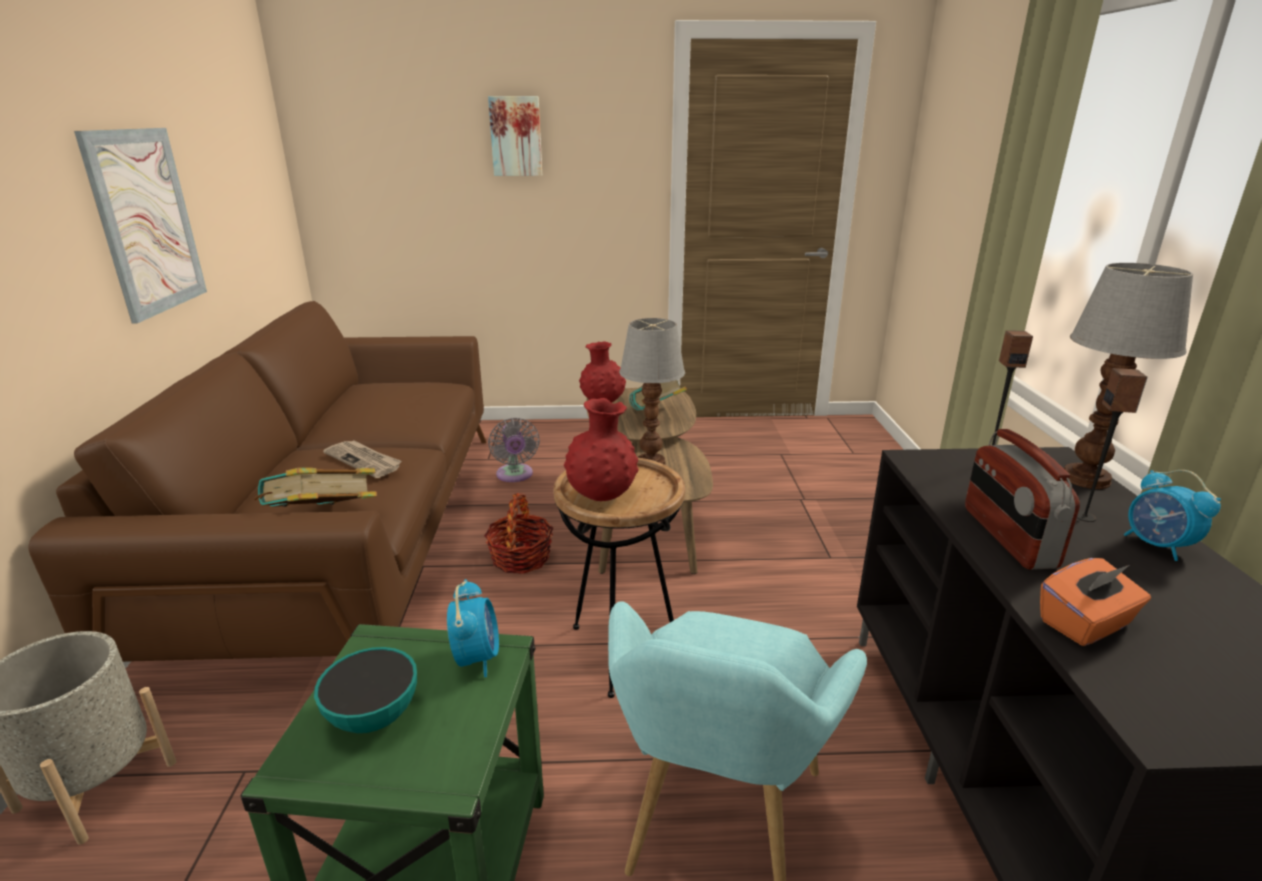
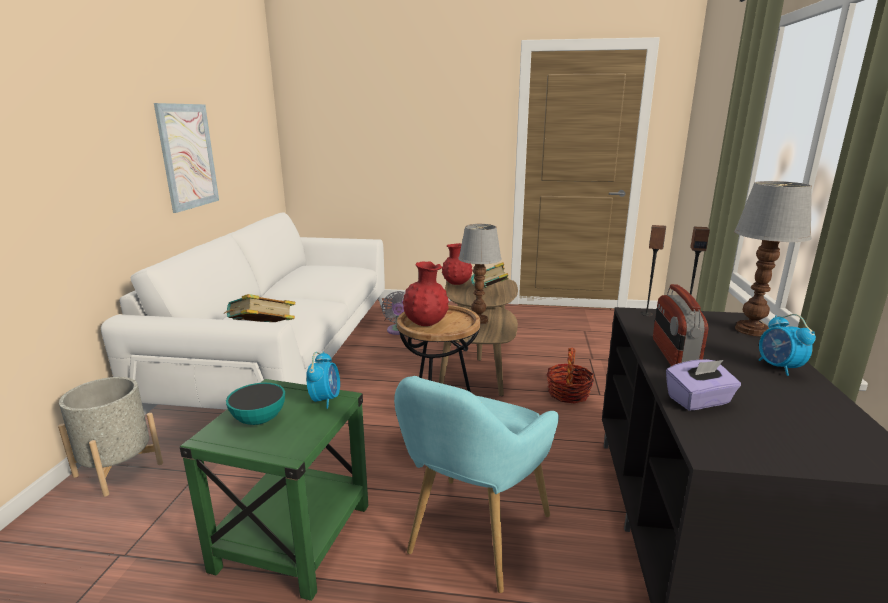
camera: 10 degrees right, 5 degrees down
(348, 539) = (286, 358): brown sofa -> white sofa
(364, 460) = (295, 303): newspaper -> none
(516, 136) = (416, 114): picture -> none
(521, 558) = (390, 377): basket -> basket (568, 393)
(1085, 517) = (736, 349): speaker -> speaker (646, 314)
(1085, 624) = (699, 401): orange tissue box -> purple tissue box

